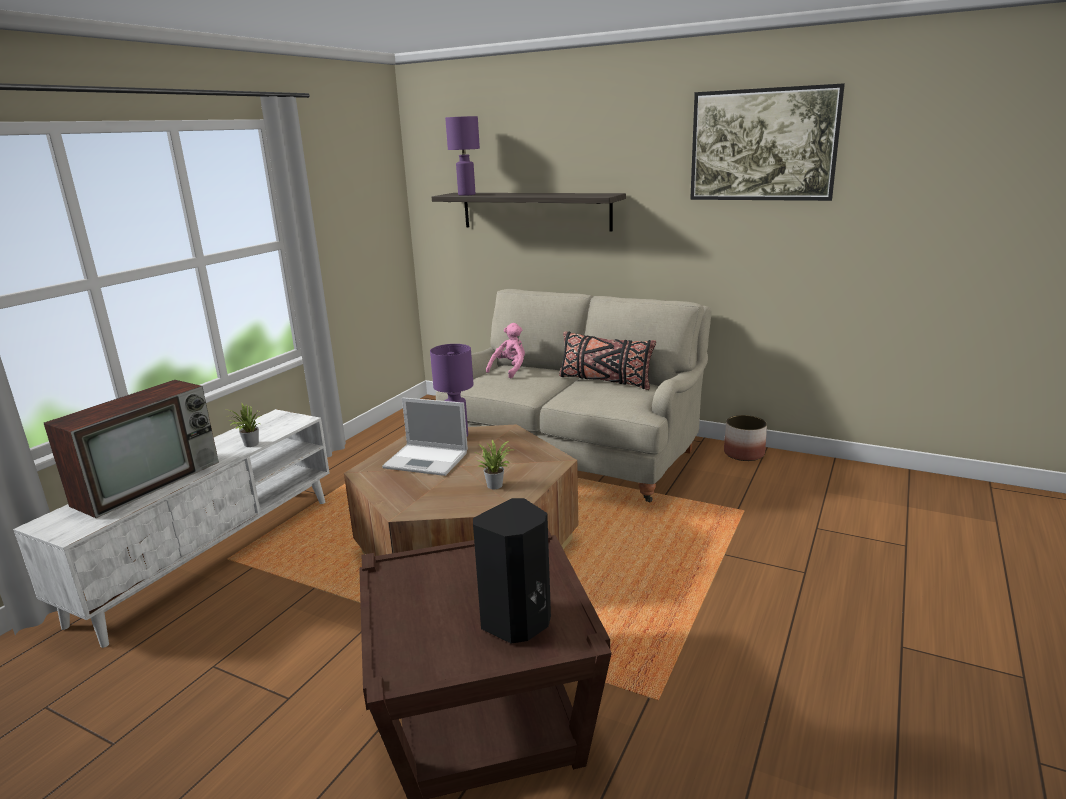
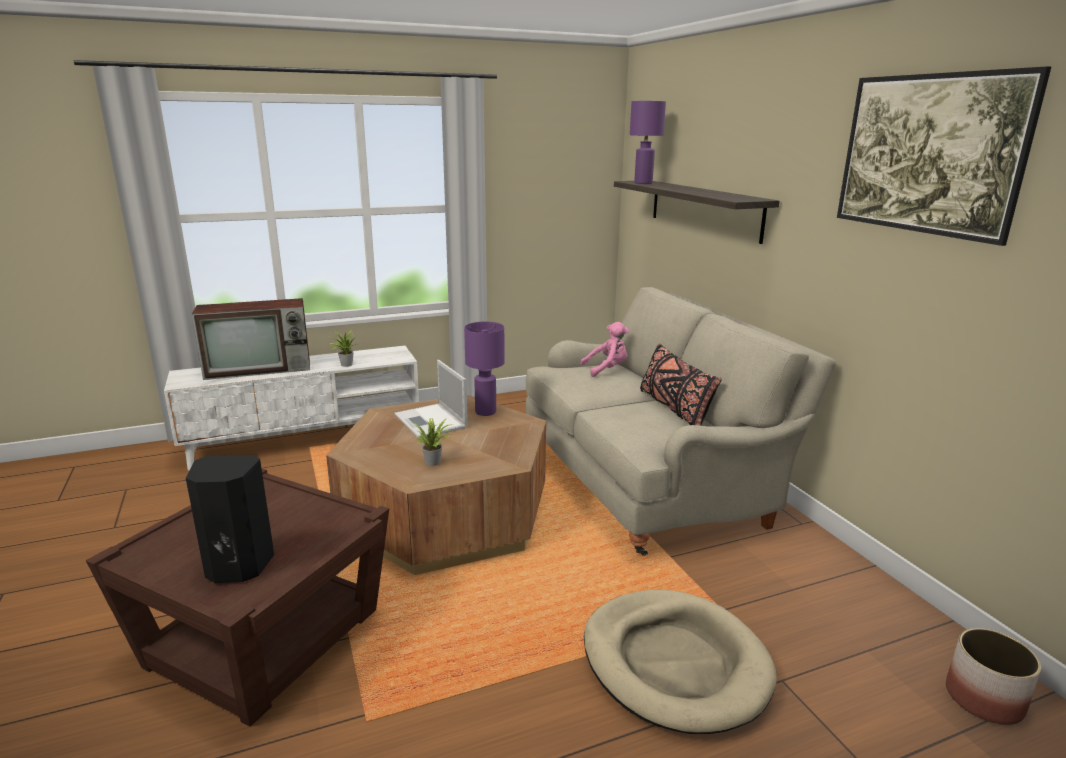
camera: 40 degrees right, 0 degrees up
(744, 453) = (832, 559): planter -> planter (984, 699)
(761, 551) = (674, 663): none -> beige dog bed

